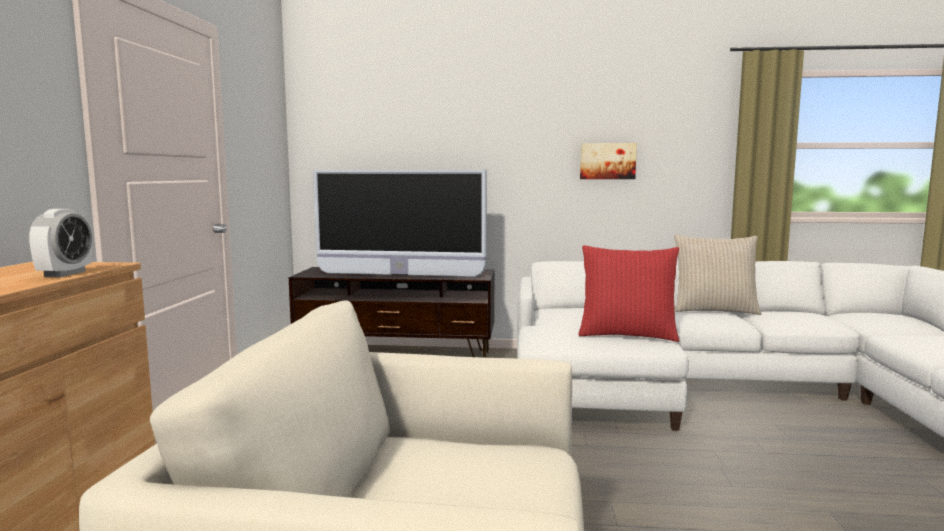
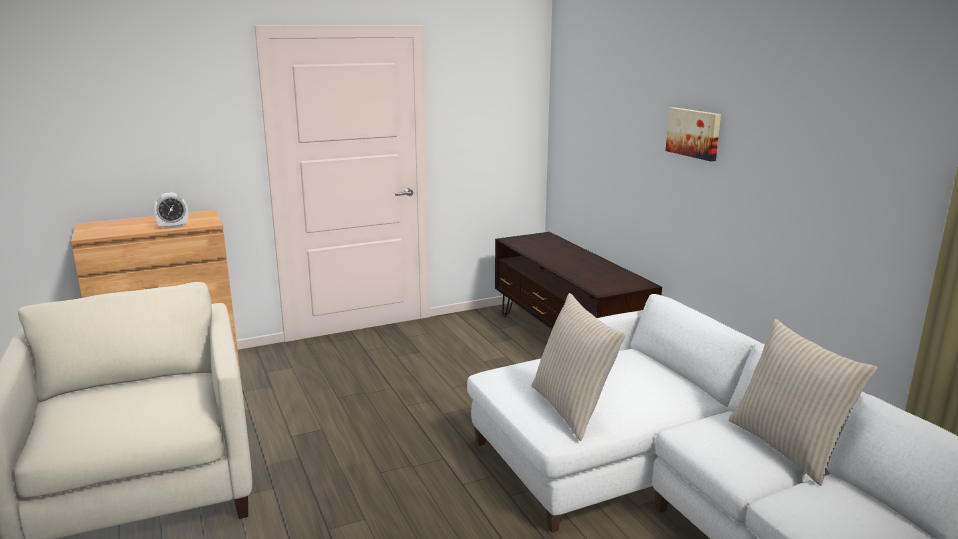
camera: 60 degrees right, 10 degrees up
(400, 275) = (563, 263): television -> none
(607, 161) = (788, 185): picture -> picture (694, 133)
(627, 335) = (572, 409): red pillow -> beige pillow

